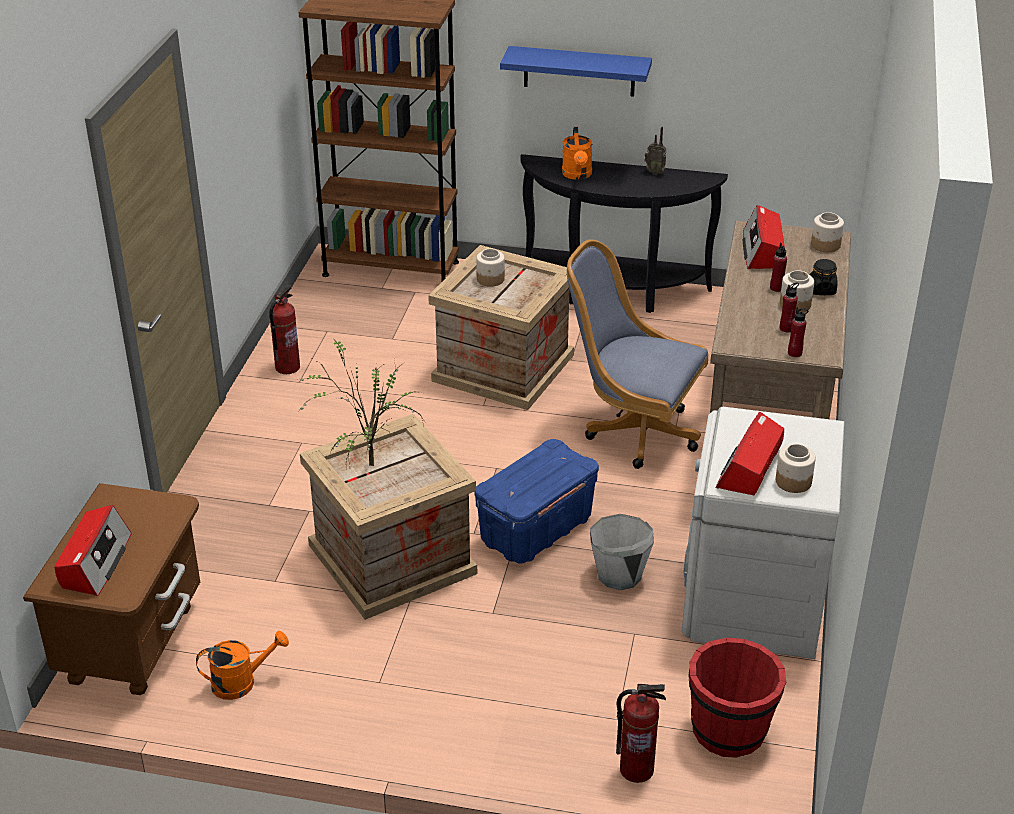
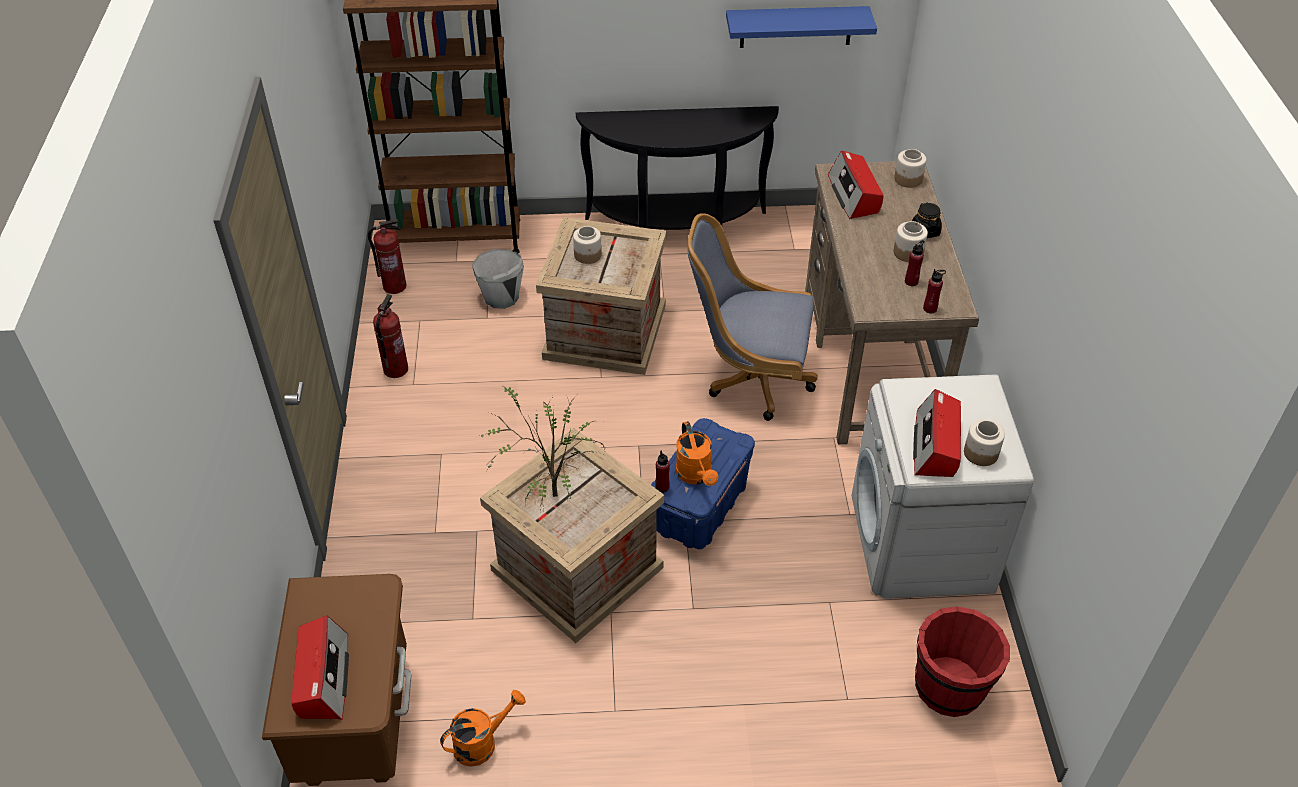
camera: 15 degrees left, 10 degrees up
(577, 175) = (639, 129): orange watering can -> orange watering can (696, 476)
(579, 71) = (629, 27): blue shelf -> blue shelf (796, 26)
(619, 575) = (793, 541): grey bucket -> grey bucket (501, 297)
(637, 769) = (884, 749): fire extinguisher -> fire extinguisher (395, 286)
(654, 172) = (710, 114): radio -> none
(776, 288) = (884, 236): red bottle -> red bottle (662, 487)

